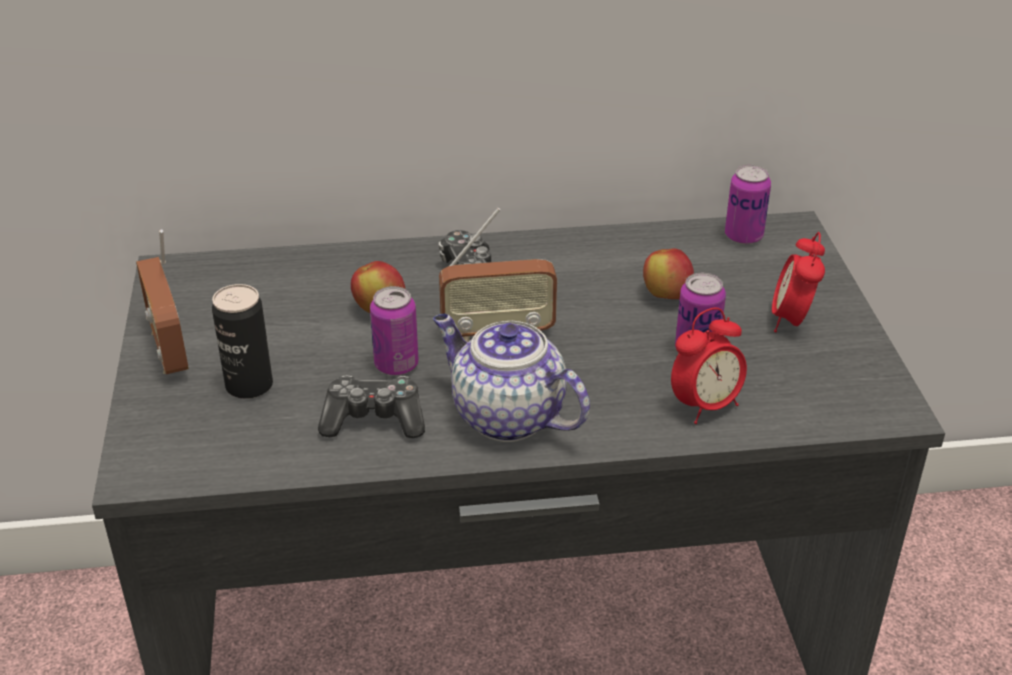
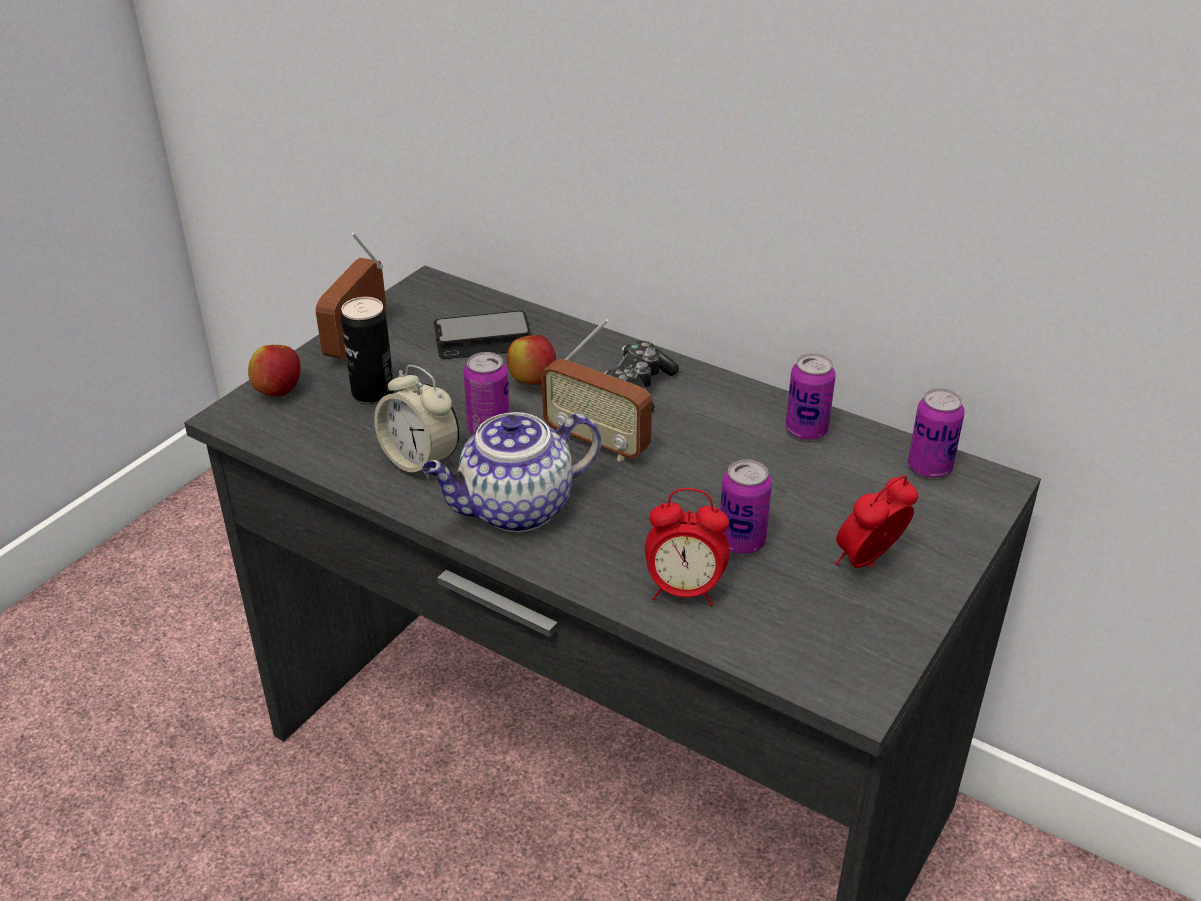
camera: 40 degrees right, 0 degrees up
(286, 294) = (483, 338): none -> phone
(374, 420) = (420, 460): game controller -> alarm clock
(505, 416) = (515, 509): teapot -> teapot turned 105 degrees counterclockwise
(633, 249) = (806, 430): none -> can
(666, 296) = (779, 483): apple -> apple (278, 391)

